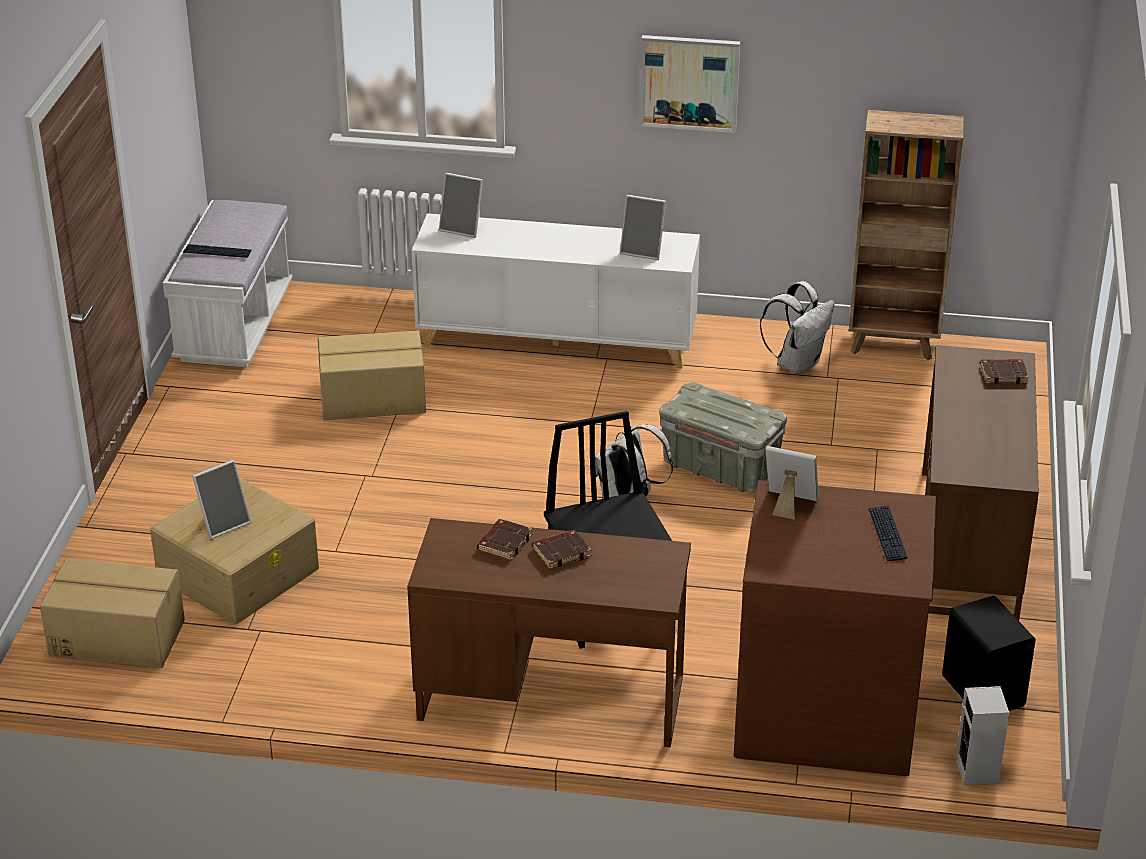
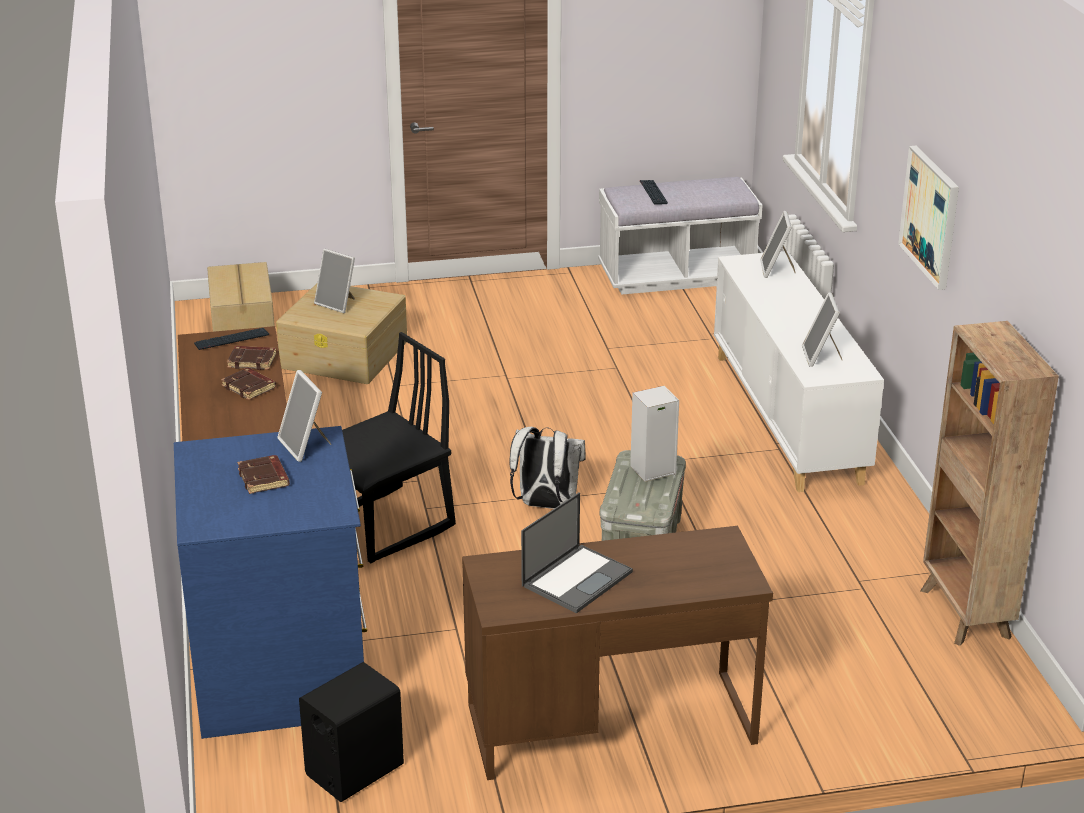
camera: 70 degrees right, 5 degrees down
(373, 399) = (618, 354): cardboard box -> none
(788, 504) = (305, 446): picture frame -> picture frame turned 150 degrees clockwise
(797, 364) = (867, 558): white backpack -> none
(826, 711) = (282, 672): brown dresser -> blue dresser
(887, 534) = (277, 504): keyboard -> keyboard (232, 340)
(978, 772) = (222, 784): speaker -> speaker (651, 471)
(985, 433) = (577, 578): none -> laptop
(1004, 374) = (708, 576): brown book -> brown book (264, 478)

